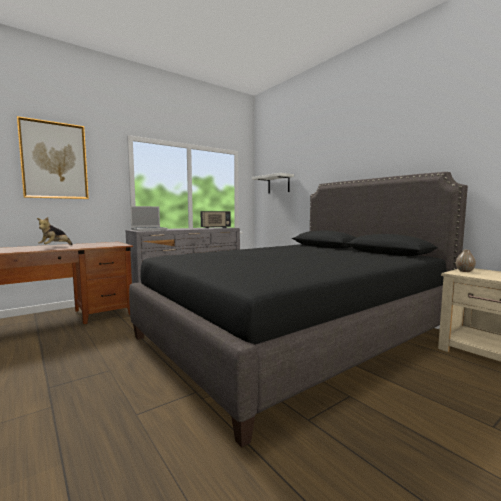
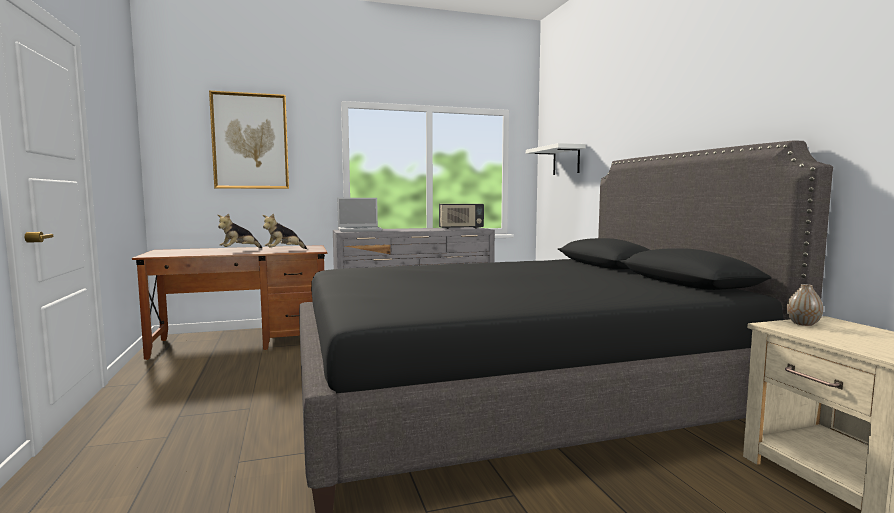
camera: 20 degrees right, 0 degrees up
(96, 246) = (284, 251): none -> plush toy

